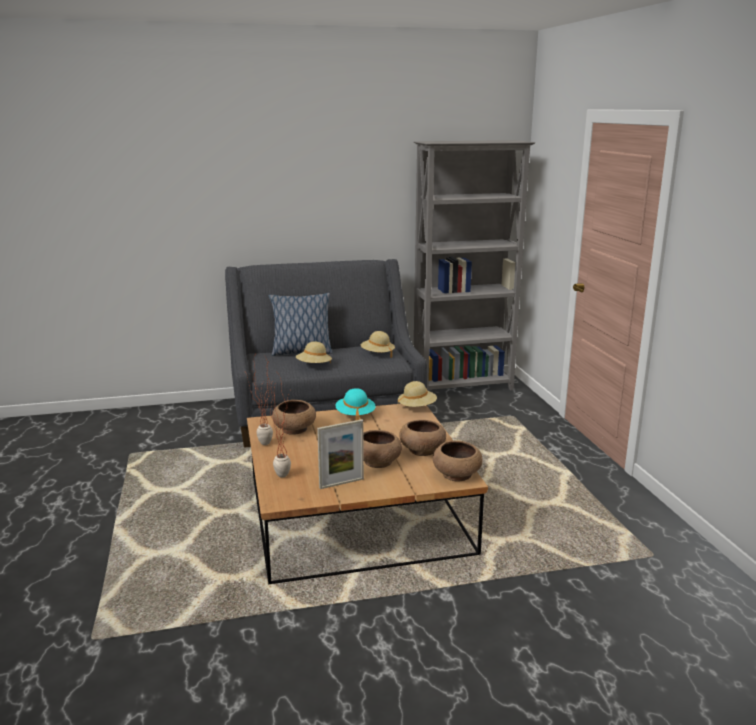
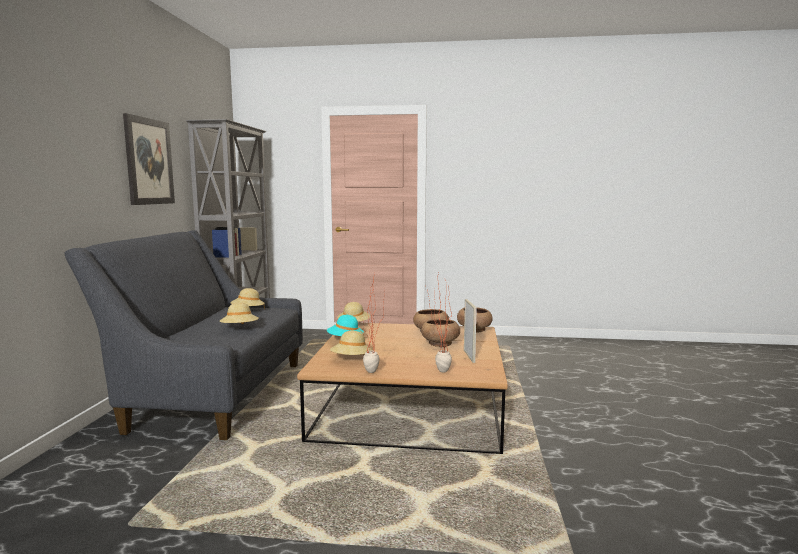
camera: 70 degrees left, 10 degrees down
(295, 429) = (351, 359): brown bowl -> beige hat
(301, 352) = (190, 329): pillow -> none
(348, 190) = (149, 161): none -> picture

